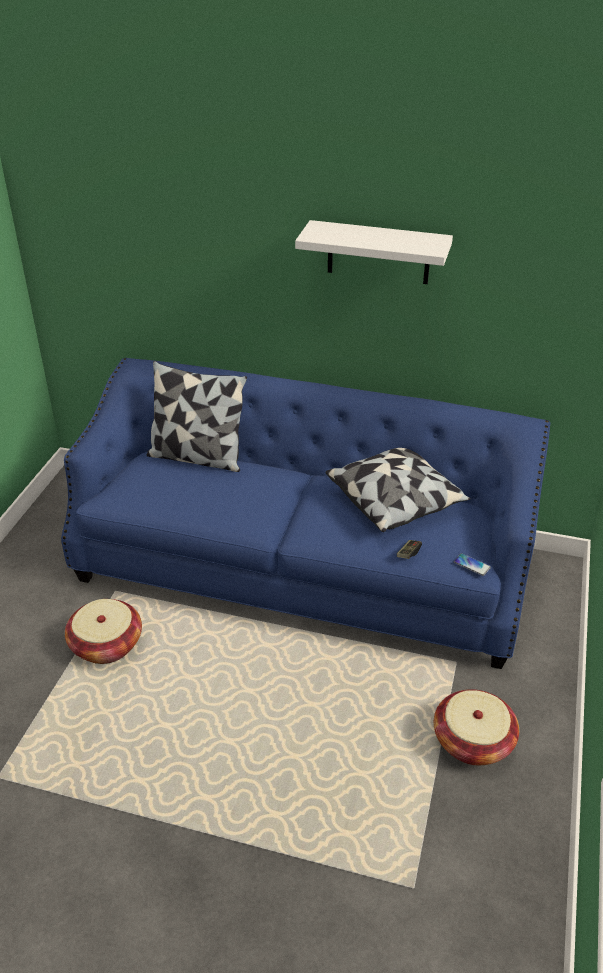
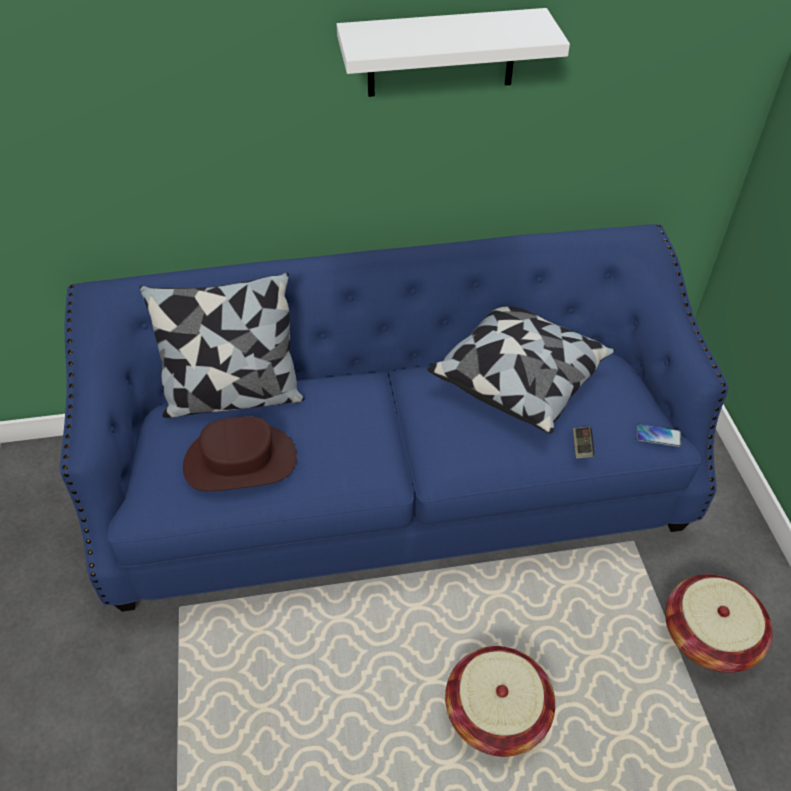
camera: 25 degrees left, 10 degrees up
(106, 645) = (213, 693): basket -> basket (496, 712)
(176, 492) = (240, 461): none -> brown hat

